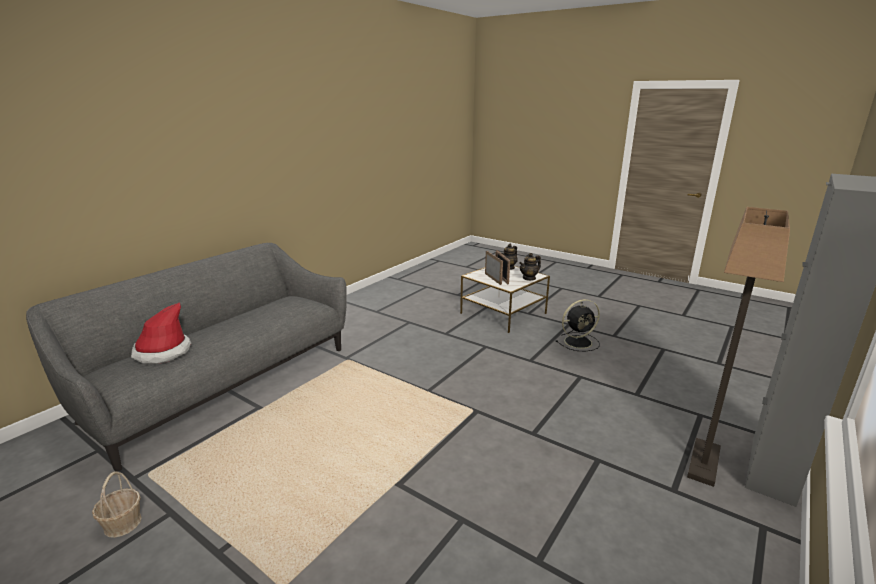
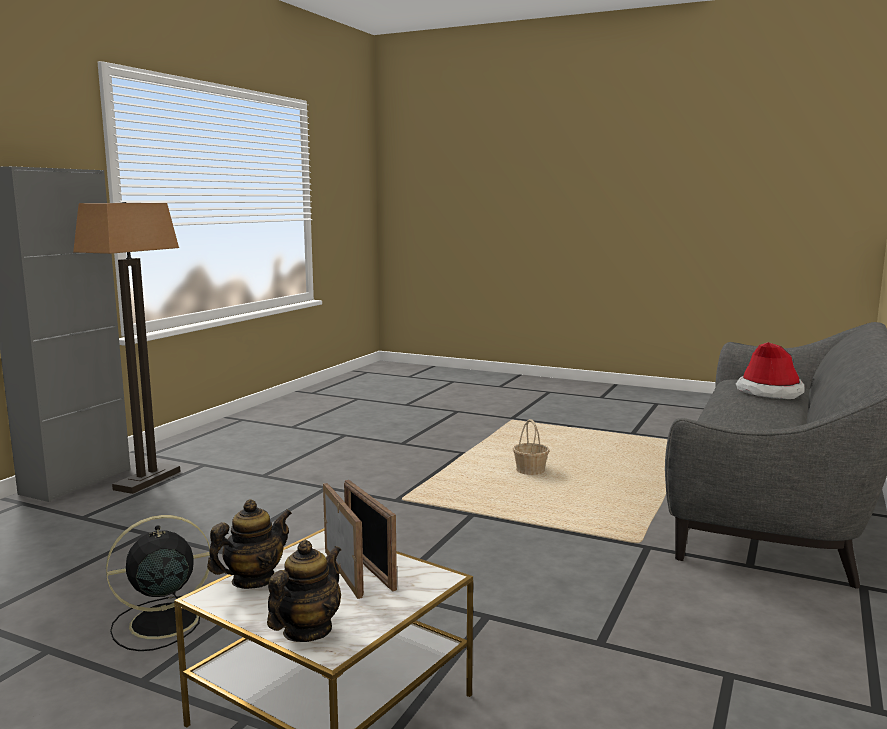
camera: 170 degrees right, 10 degrees down
(122, 524) = (658, 428): basket -> basket (530, 471)

